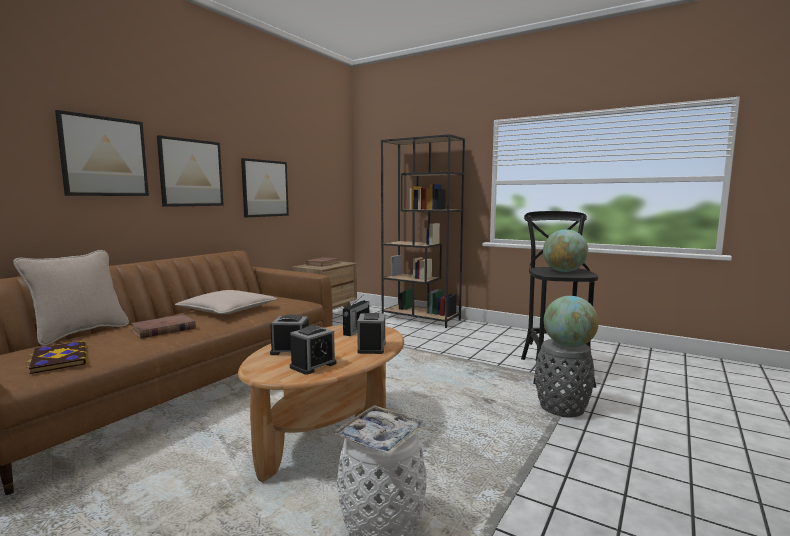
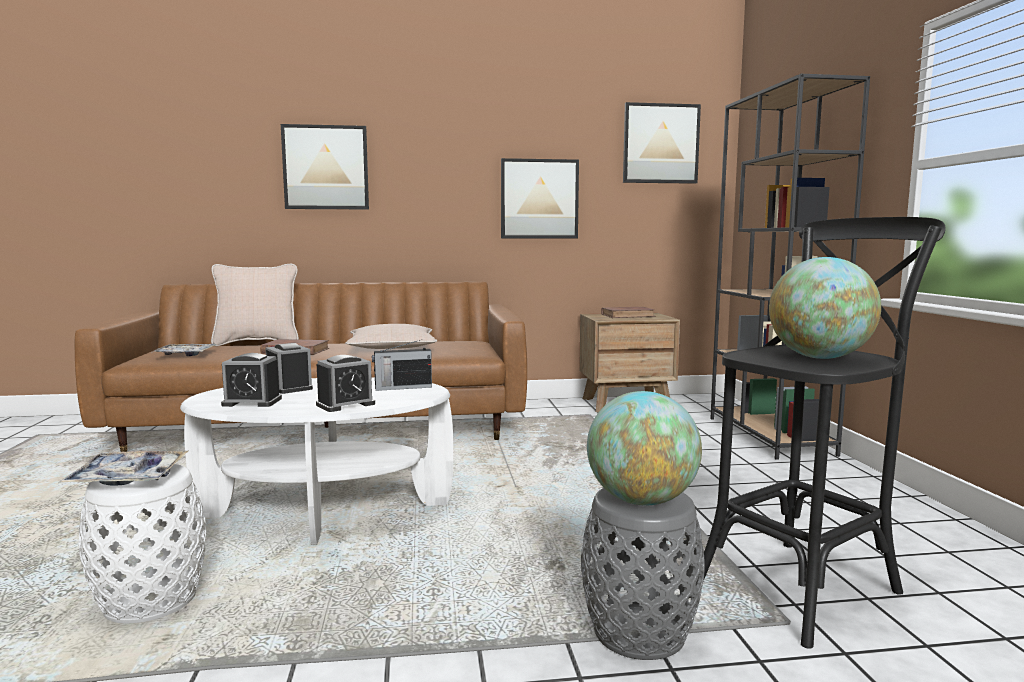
camera: 50 degrees right, 0 degrees up
(58, 359) = (185, 355): book -> tray
(191, 173) = (426, 181): picture -> picture (660, 144)
(331, 435) = (325, 511): brown coffee table -> white coffee table

